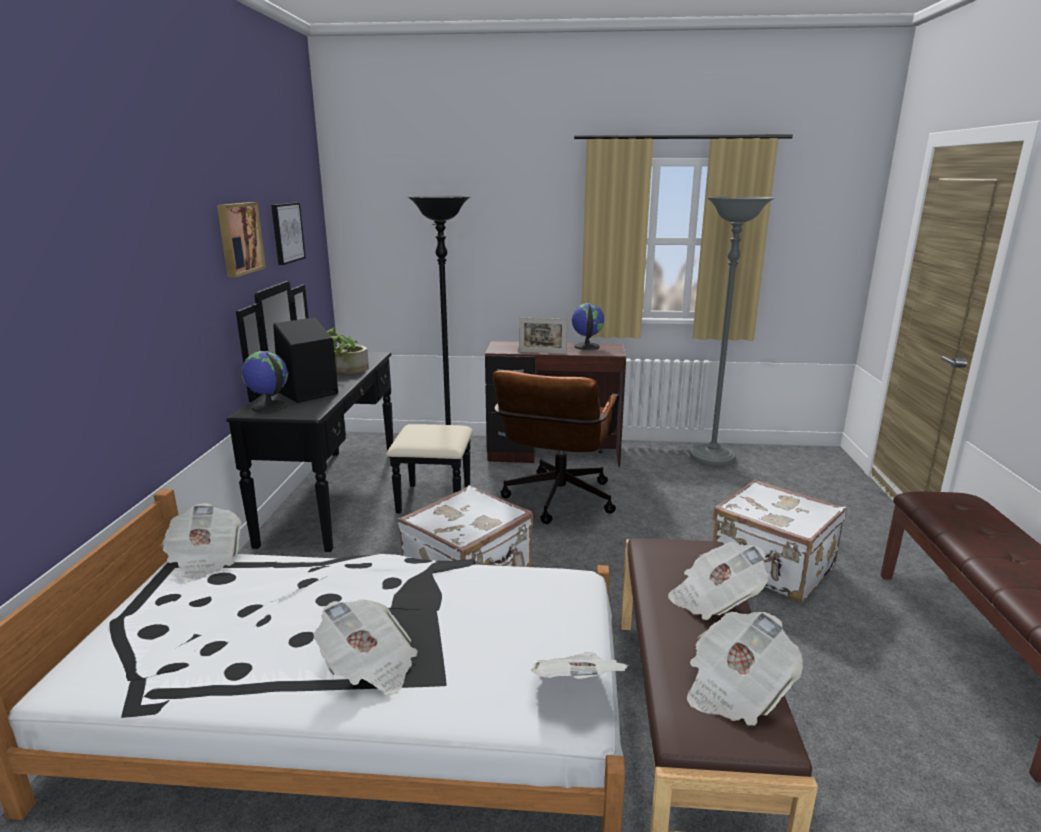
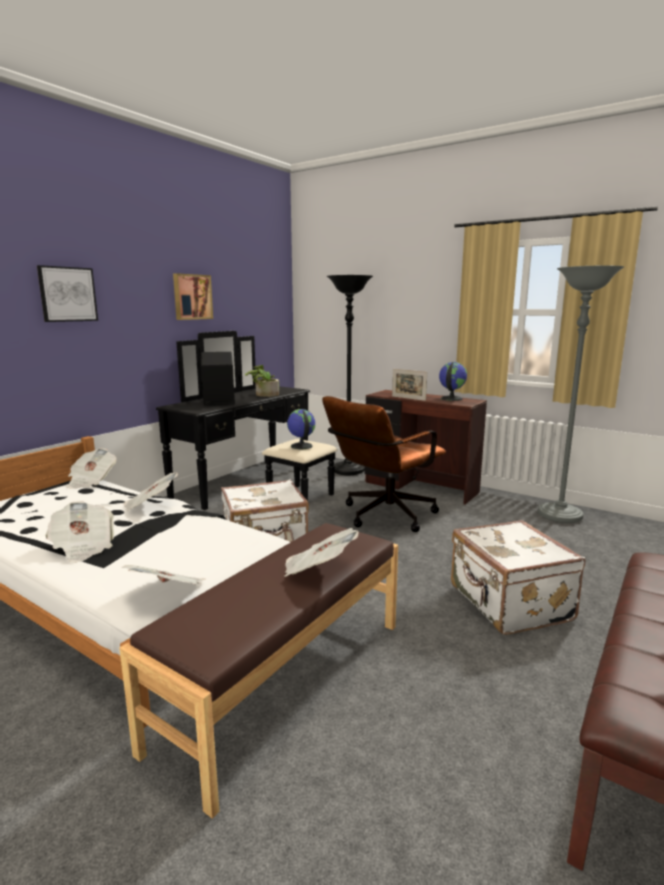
camera: 30 degrees right, 5 degrees down
(269, 407) = (185, 405): globe -> globe (301, 446)
(286, 233) = (244, 300): picture -> picture (67, 294)
(735, 689) = (237, 621): newspaper -> newspaper (150, 505)

